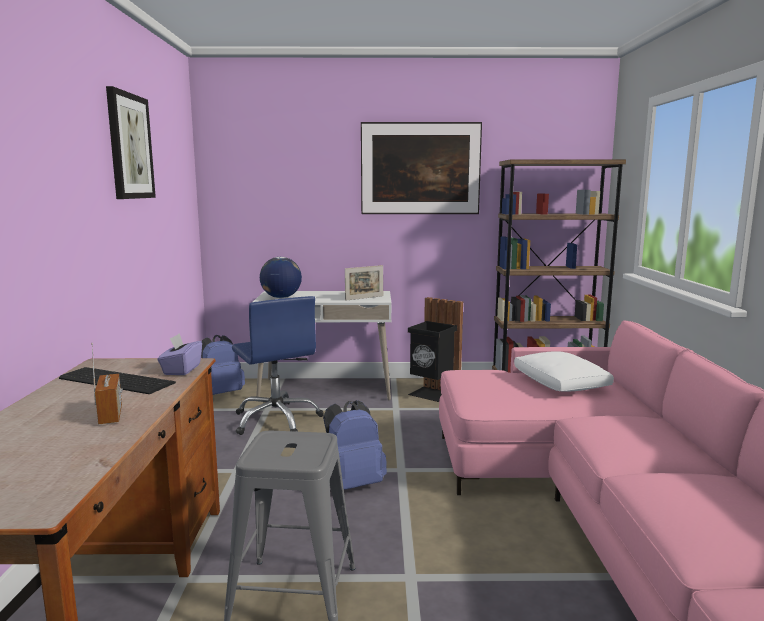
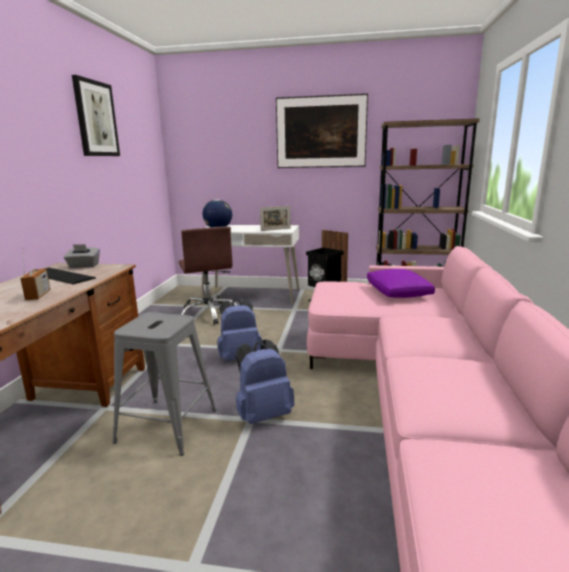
camera: 10 degrees right, 5 degrees up
(137, 363) = (84, 266): none -> grey tissue box
(181, 370) = (107, 270): purple tissue box -> none
(221, 393) = (180, 295): blue backpack -> blue backpack (263, 414)
(277, 420) = (209, 313): blue office chair -> brown office chair
(559, 383) = (397, 292): white pillow -> purple pillow

